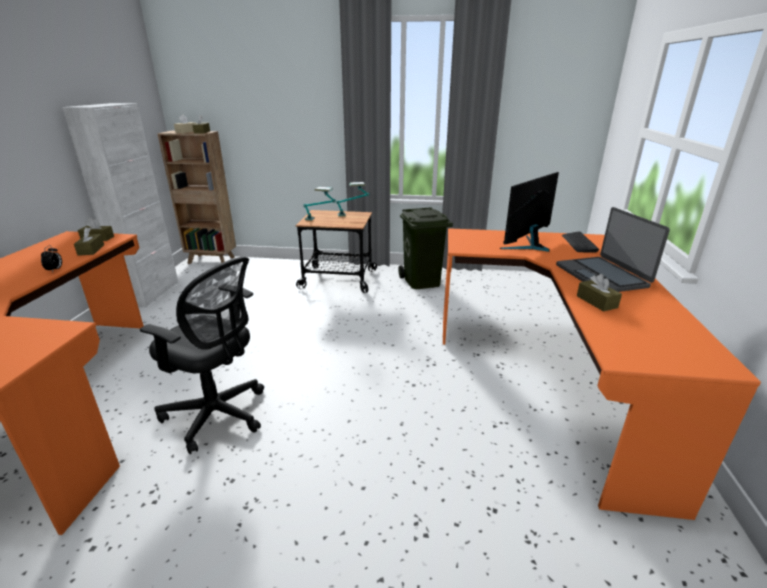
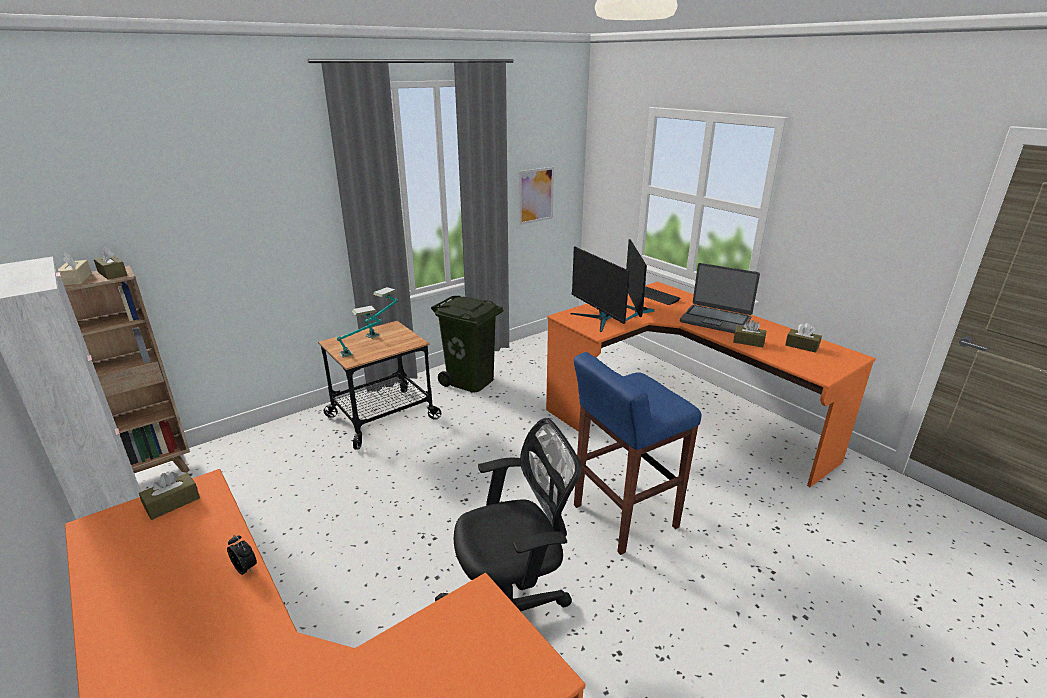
camera: 45 degrees left, 0 degrees up
(91, 250) = (216, 520): brown tissue box -> brown tissue box (801, 346)
(377, 411) = (623, 517): none -> blue stool
(482, 241) = (598, 319): none -> monitor
(540, 134) = (535, 195): none -> picture

